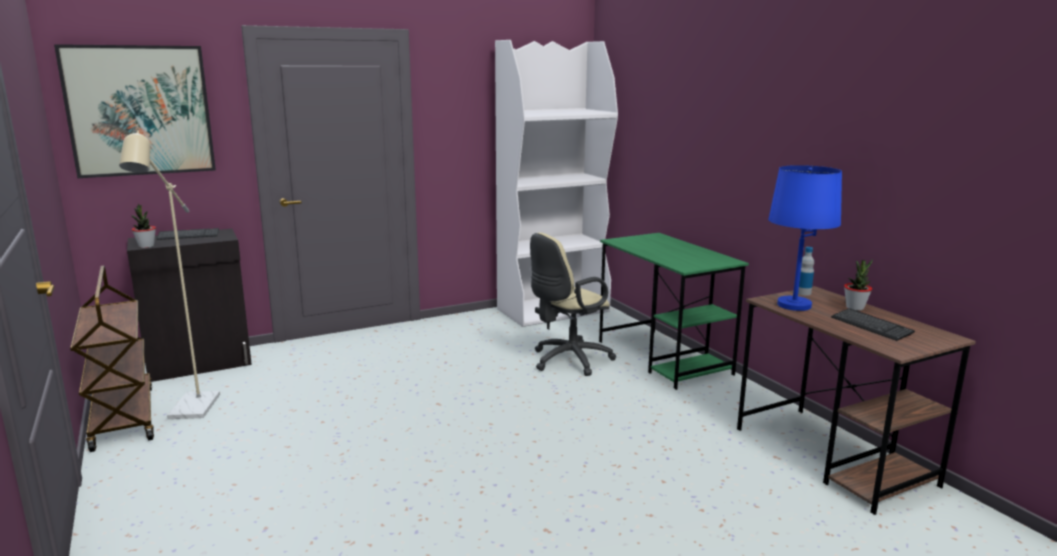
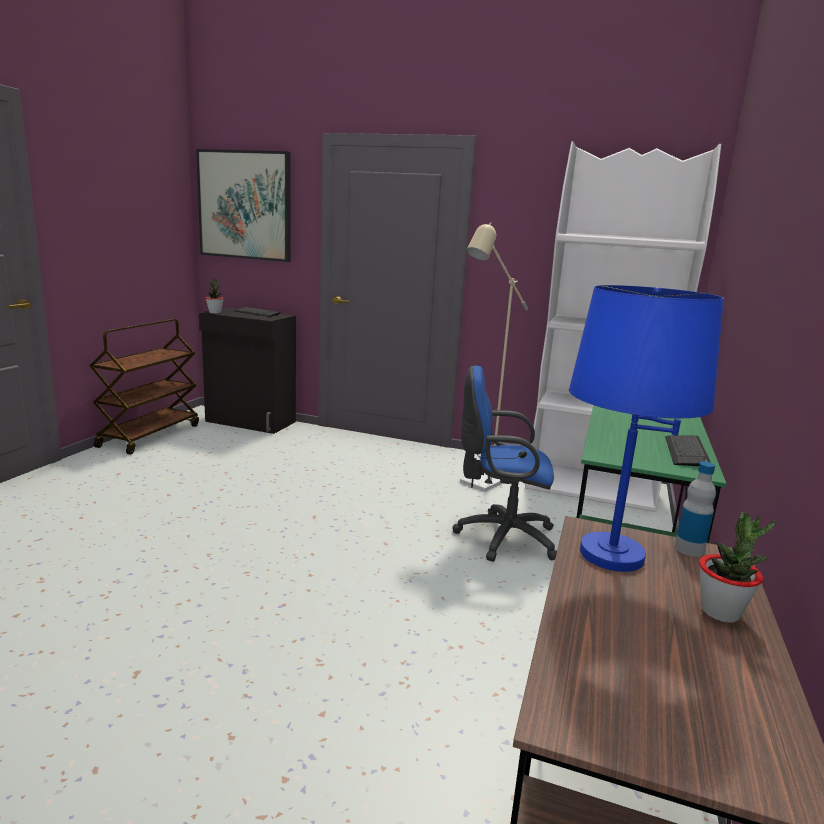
camera: 45 degrees right, 0 degrees up
(191, 411) = (181, 447): beige floor lamp -> beige floor lamp (480, 483)
(567, 361) = (500, 537): beige office chair -> blue office chair
(871, 326) = (655, 652): keyboard -> keyboard (686, 452)

